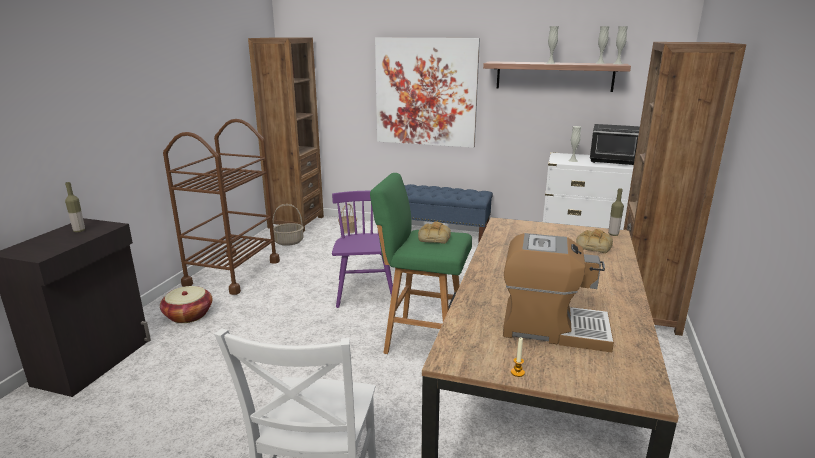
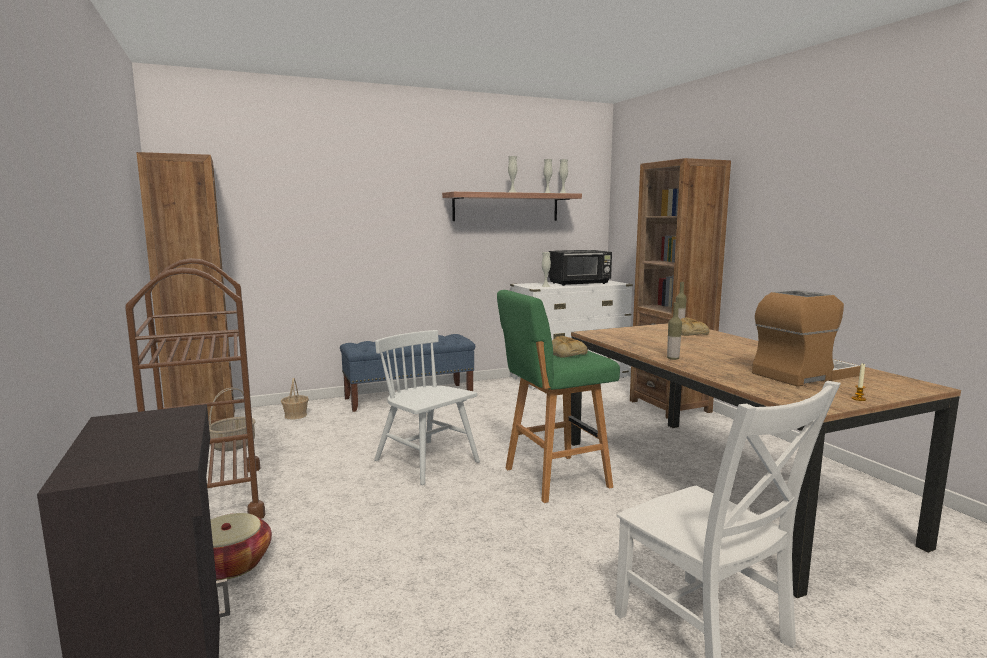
camera: 40 degrees left, 10 degrees down
(79, 231) = (141, 427): bottle -> bottle (673, 358)
(366, 292) = (427, 461): purple chair -> white chair
(426, 92) = (374, 229): picture -> none

